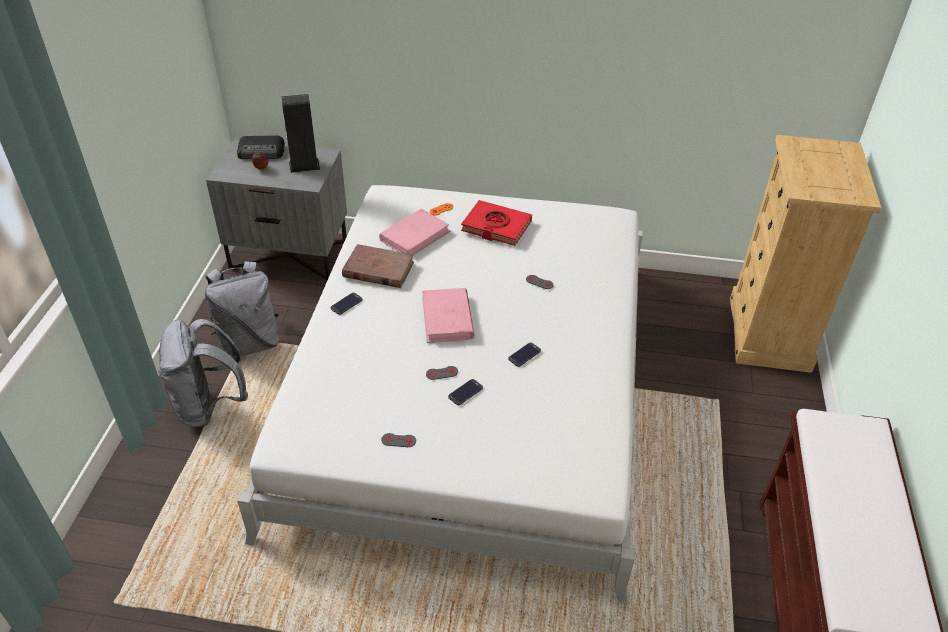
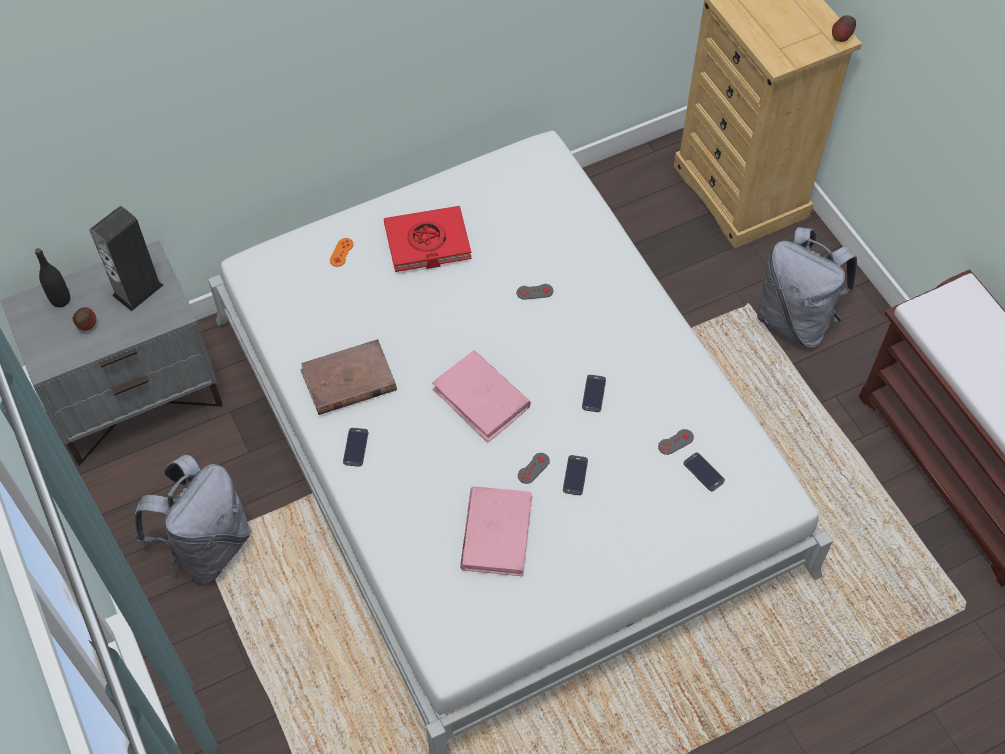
camera: 35 degrees left, 15 degrees up
(209, 406) = (240, 652): grey backpack -> grey backpack (795, 320)
(262, 152) = (60, 299): radio -> black bottle
(398, 440) = (559, 571): grey game controller -> grey game controller (675, 442)
(415, 236) = (345, 308): pink book -> pink book (496, 533)
(558, 441) = (703, 472): none -> phone
(865, 198) = (841, 38): none -> apple

